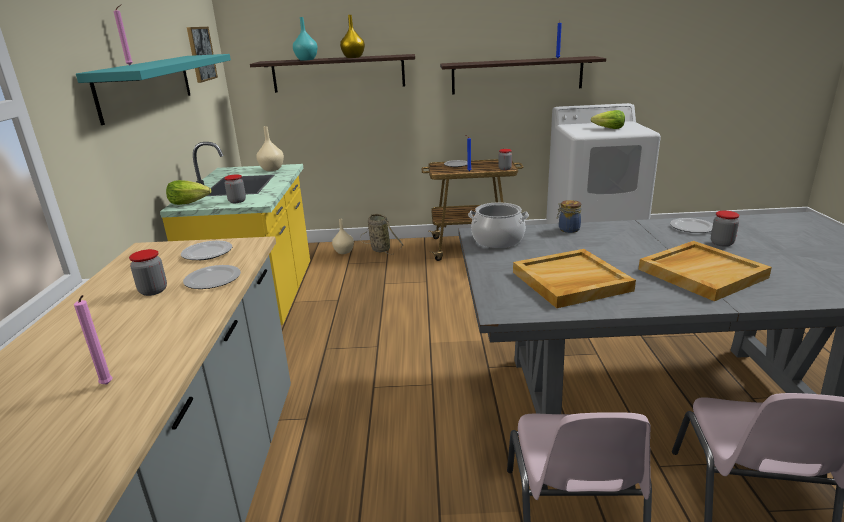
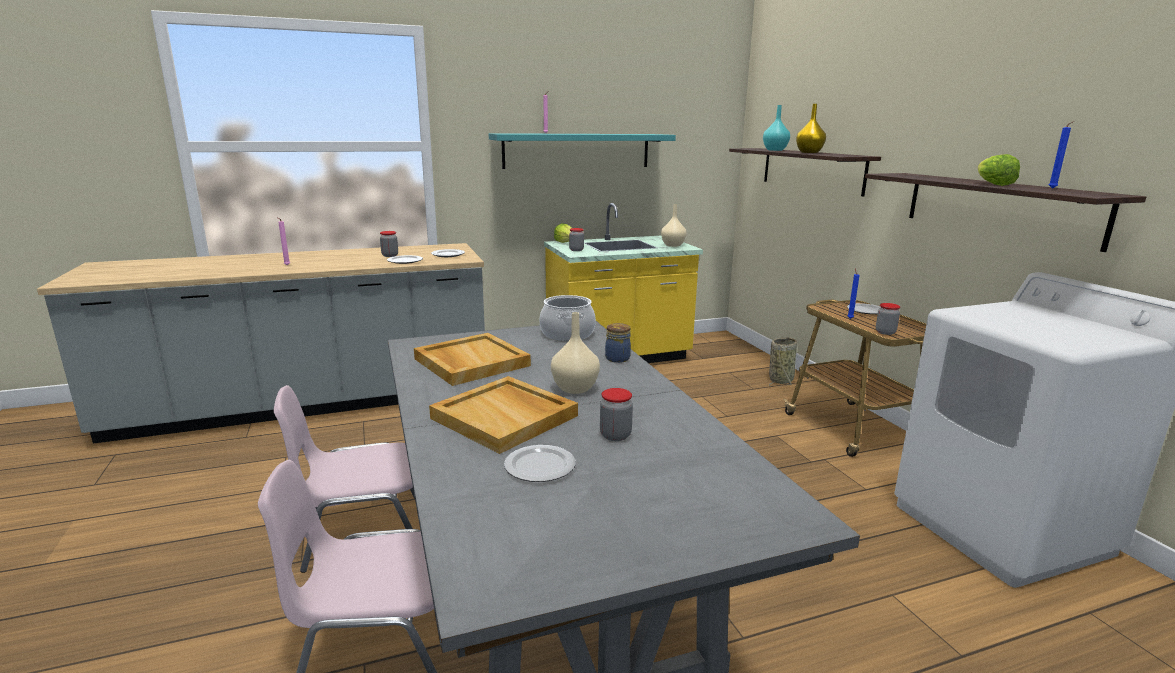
camera: 70 degrees right, 5 degrees down
(201, 54) = (690, 134): picture -> none
(343, 252) = (753, 365): beige vase -> beige vase (575, 388)
(608, 129) = (1035, 325): lettuce -> lettuce (992, 184)
(691, 227) = (670, 420): plate -> plate (539, 466)

